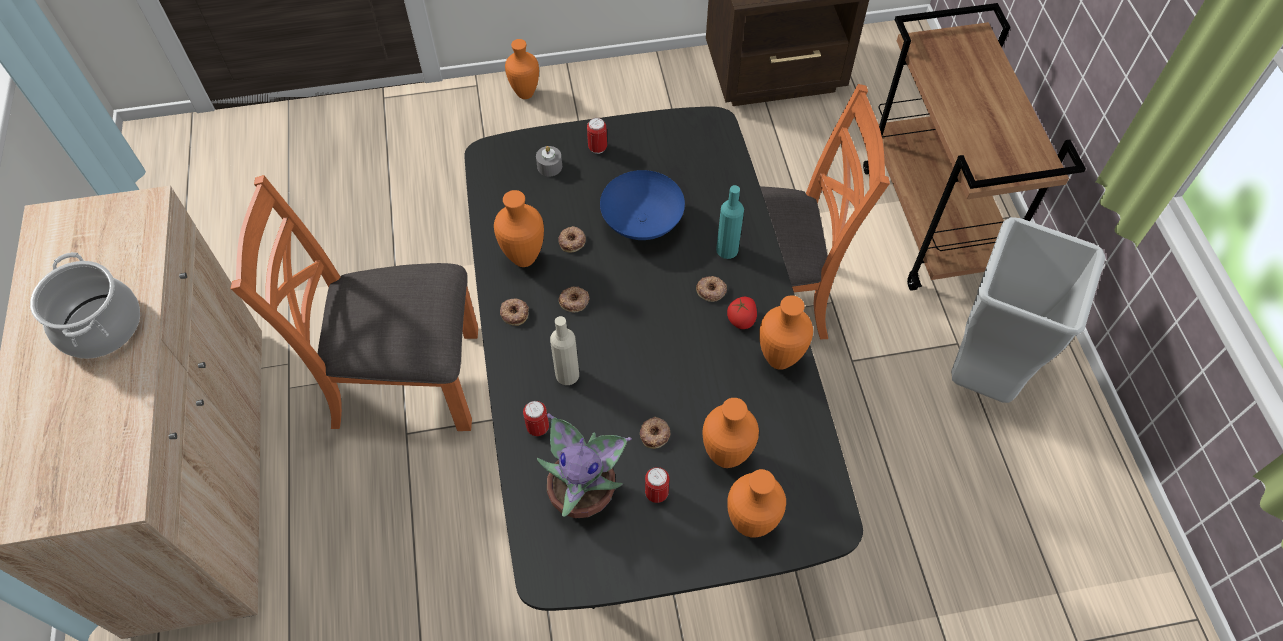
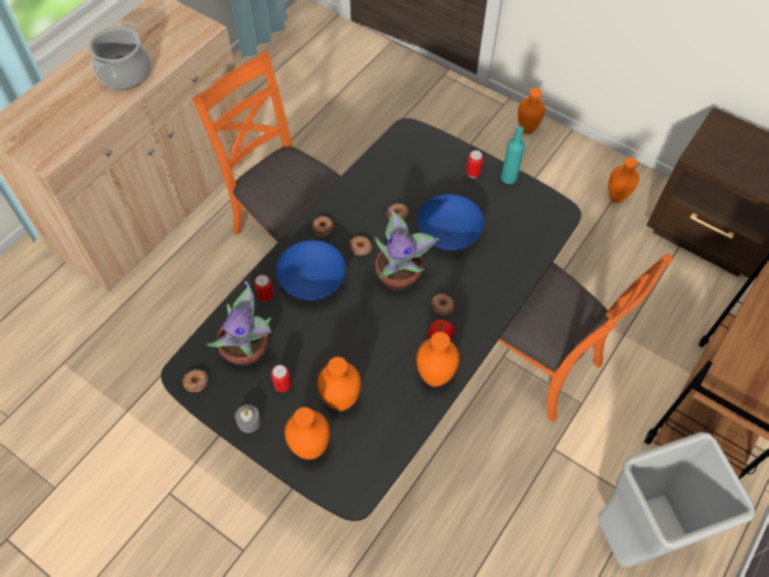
camera: 45 degrees right, 0 degrees up
(522, 258) = (360, 201): orange vase -> orange vase (615, 197)
(549, 166) = (433, 163): grey candle -> grey candle (249, 421)
(567, 374) = (311, 282): beige bottle -> blue bowl
(643, 297) = (400, 276): none -> potted plant
(655, 434) = (318, 354): donut -> donut (196, 382)
(727, 249) = (480, 291): turquoise bottle -> turquoise bottle (509, 177)

